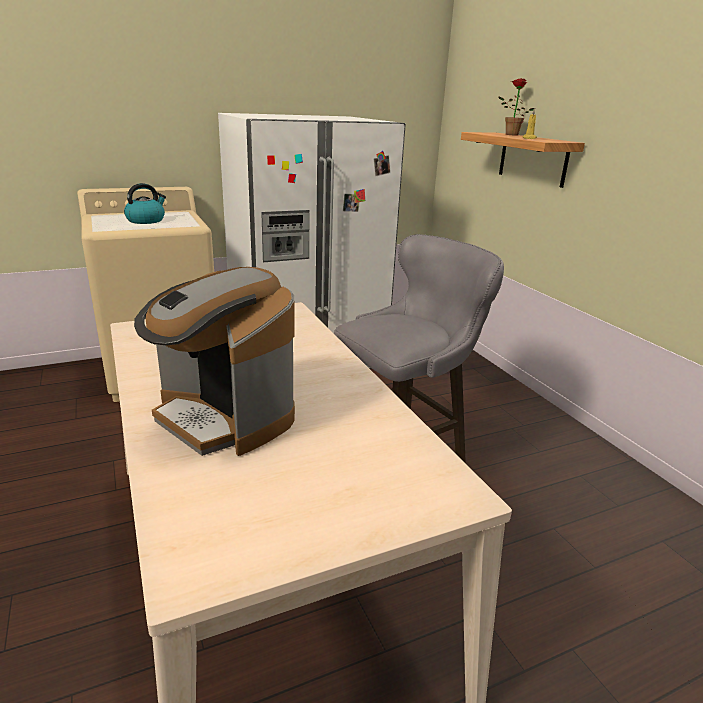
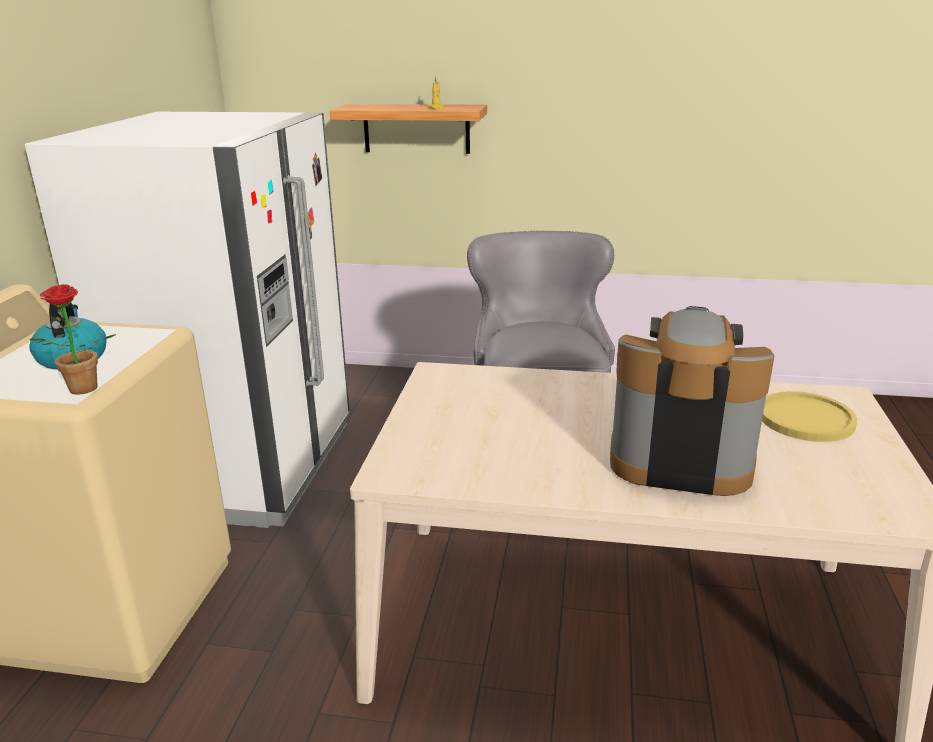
camera: 55 degrees left, 0 degrees up
(224, 417) = (679, 459): coffee machine -> coffee machine turned 150 degrees counterclockwise
(371, 473) = (805, 418): none -> yellow plate
(510, 135) = (387, 105): potted plant -> potted plant (81, 391)

